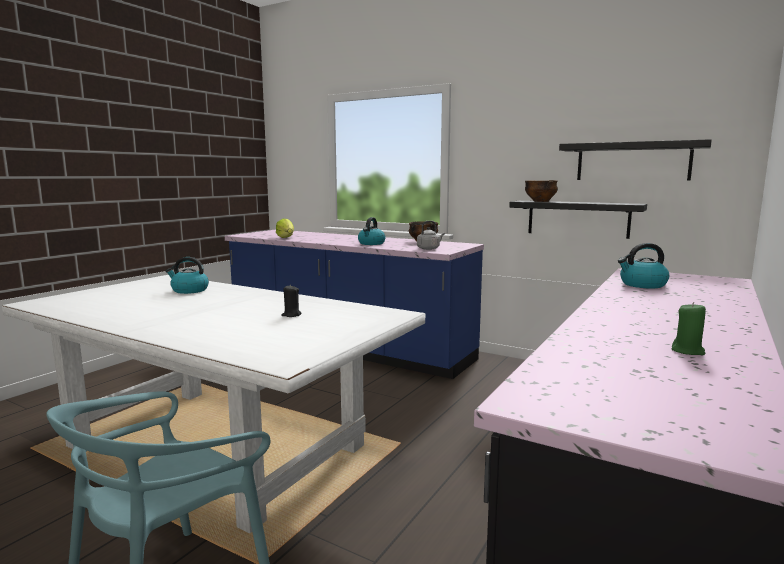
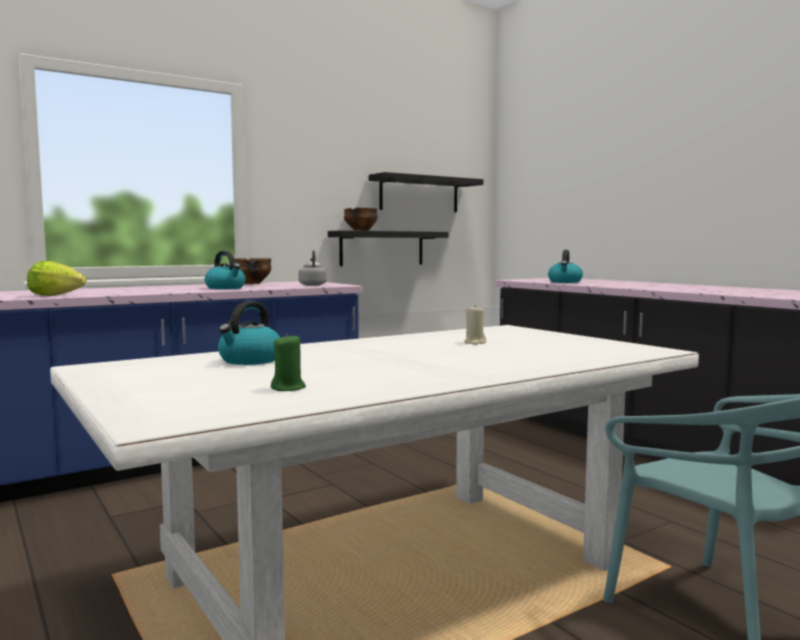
camera: 65 degrees left, 5 degrees down
(291, 315) = (474, 342): black candle -> beige candle
(688, 351) = (740, 289): green candle -> green candle (288, 388)

